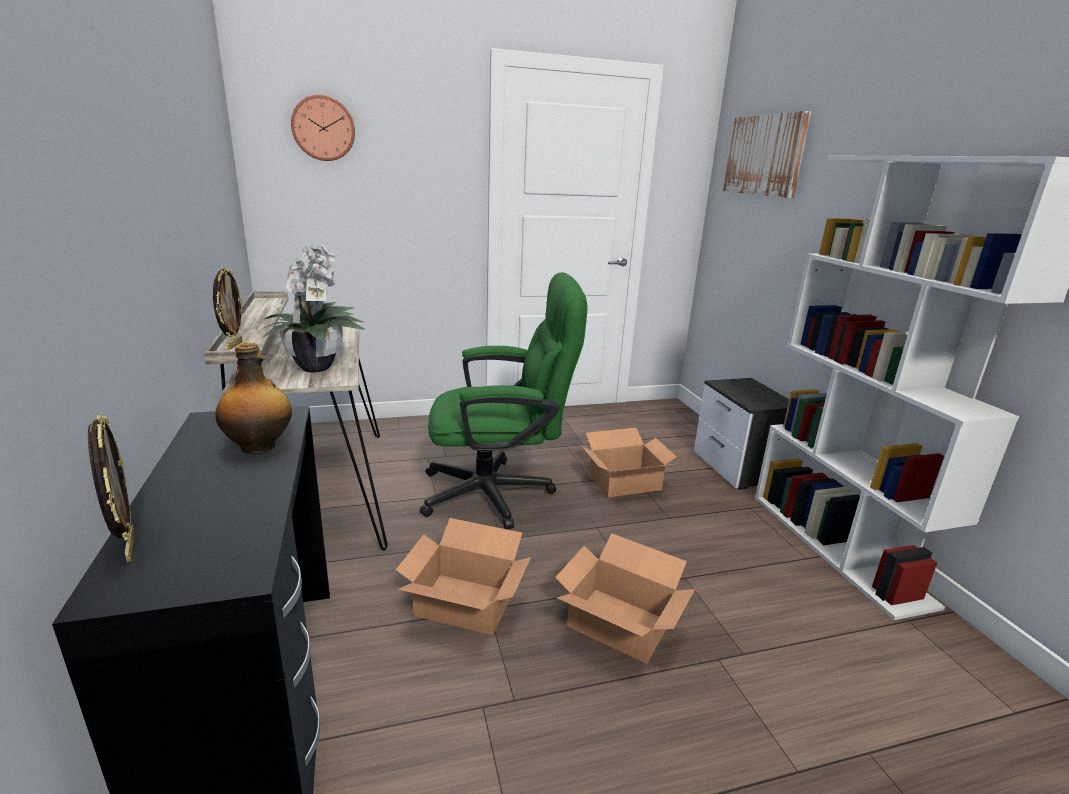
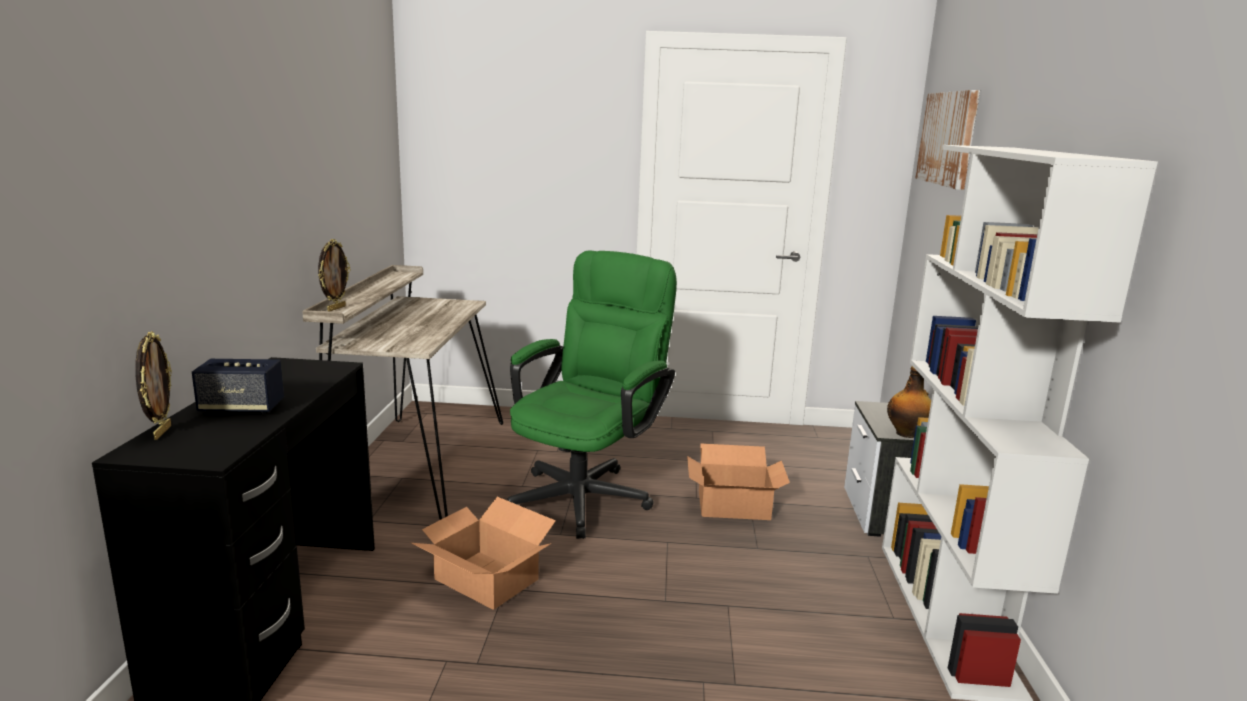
camera: 20 degrees right, 5 degrees down
(215, 489) = (242, 408): none -> speaker
(260, 447) = (297, 386): bottle -> bottle (907, 434)
(318, 367) = (409, 336): potted plant -> none
(323, 128) = (478, 113): wall clock -> none
(499, 493) = (587, 493): green office chair -> green office chair turned 75 degrees counterclockwise
(618, 622) = (623, 627): cardboard box -> none

